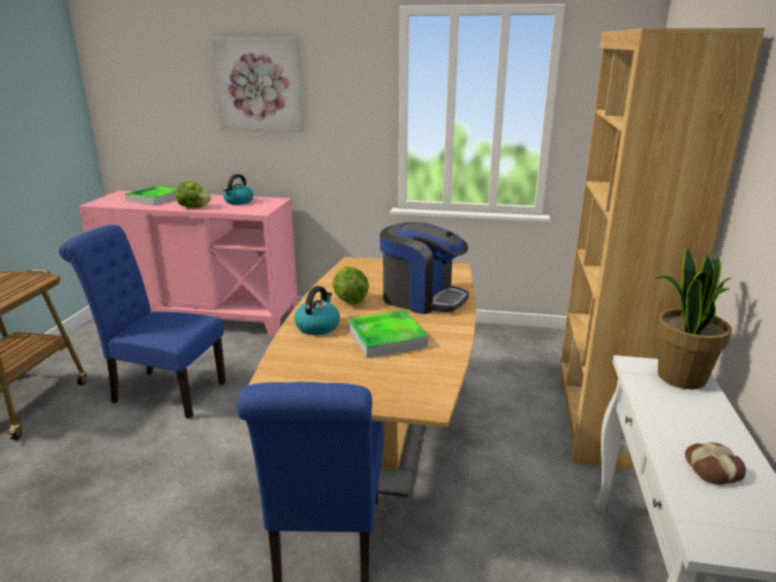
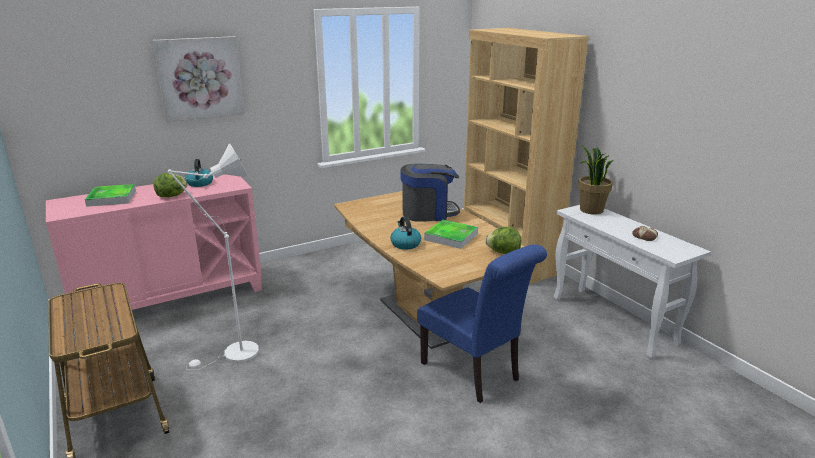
camera: 40 degrees left, 0 degrees up
(163, 391) = (234, 355): blue chair -> white floor lamp
(349, 300) = (393, 226): lettuce -> lettuce (503, 252)

